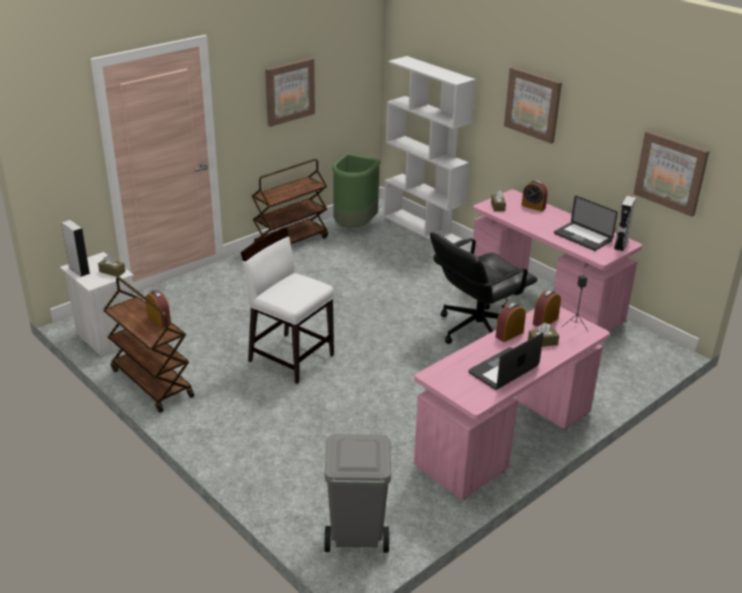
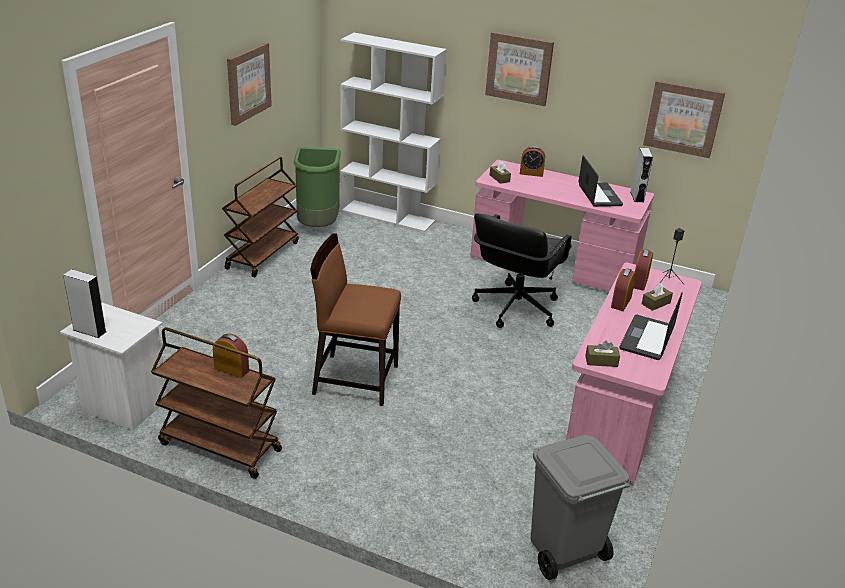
camera: 25 degrees left, 0 degrees up
(112, 272) = (133, 324): brown tissue box -> brown tissue box (601, 361)
(291, 357) = (355, 379): white chair -> brown chair
(582, 237) = (599, 195): laptop -> laptop turned 120 degrees counterclockwise

